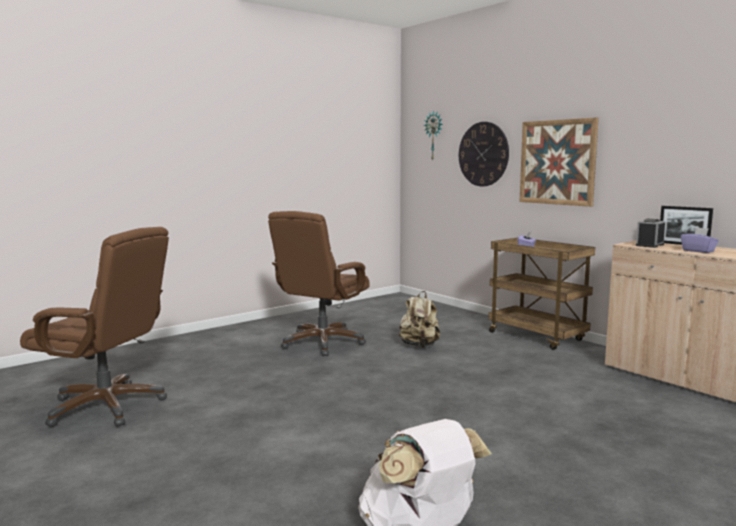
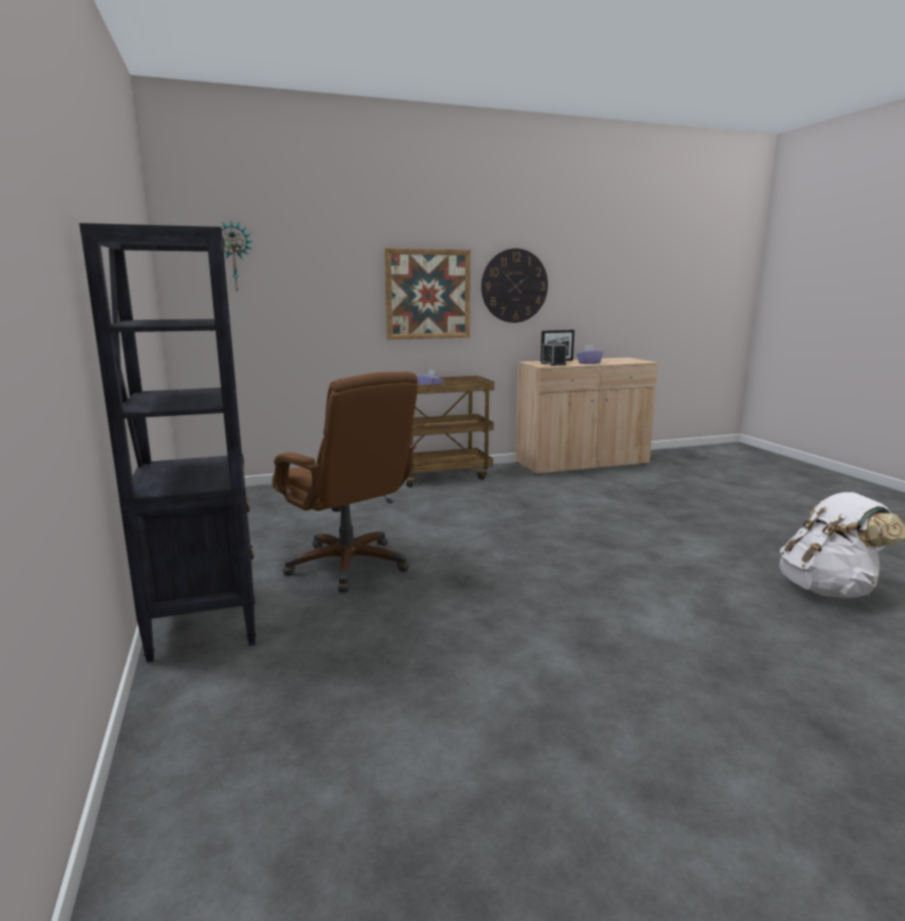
camera: 70 degrees left, 5 degrees up
(107, 406) = (498, 772): brown office chair -> none
(237, 331) = (205, 620): none -> black bookcase
(419, 346) = (419, 520): beige backpack -> none
(483, 154) = (326, 284): wall clock -> wall clock (514, 286)

